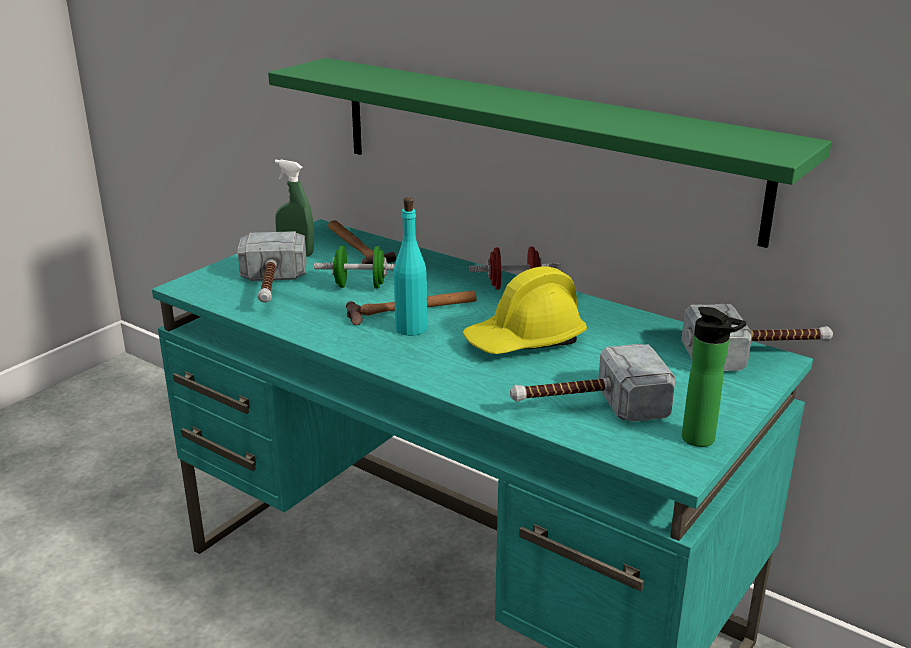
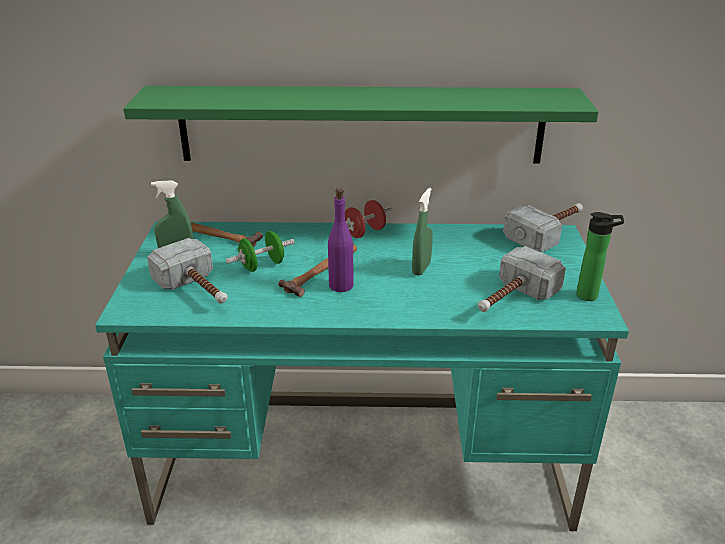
camera: 35 degrees left, 5 degrees up
(411, 328) = (341, 285): turquoise bottle -> purple bottle
(525, 341) = (421, 268): yellow hard hat -> green spray bottle

